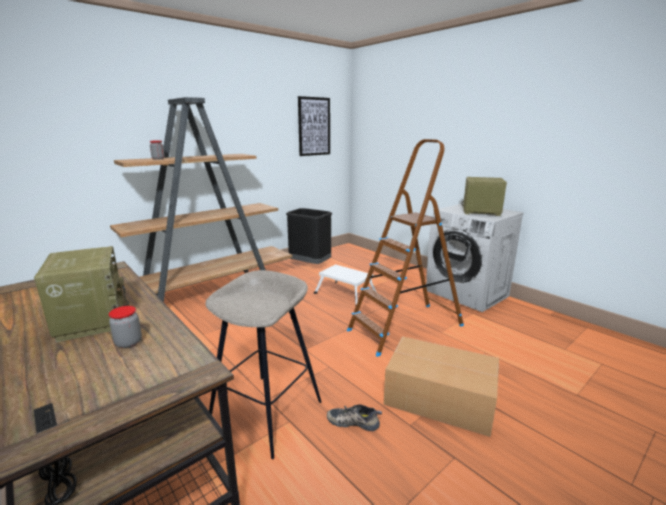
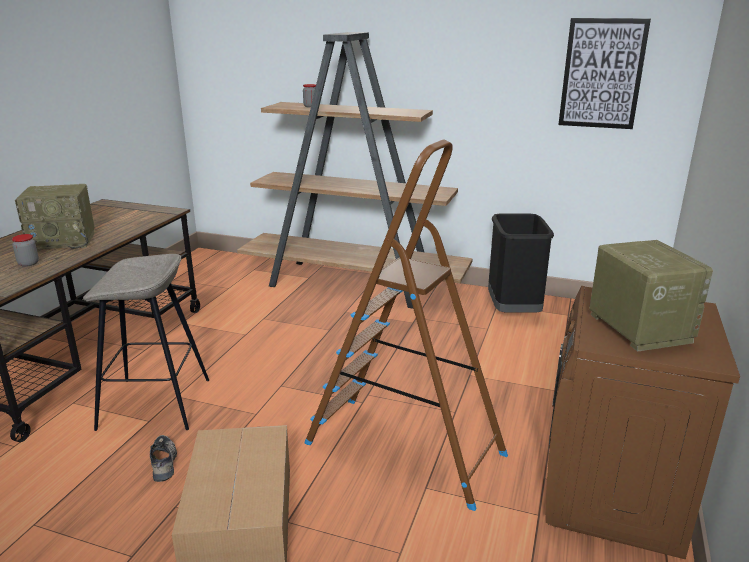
camera: 60 degrees right, 5 degrees up
(91, 319) = (64, 241): radio -> radio turned 45 degrees clockwise
(346, 294) = (454, 368): white step ladder -> none
(466, 295) = (611, 494): white washing machine -> brown washing machine

